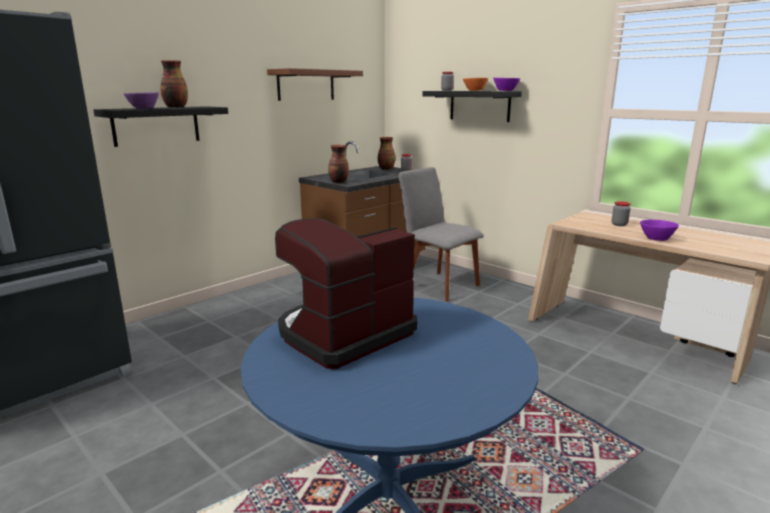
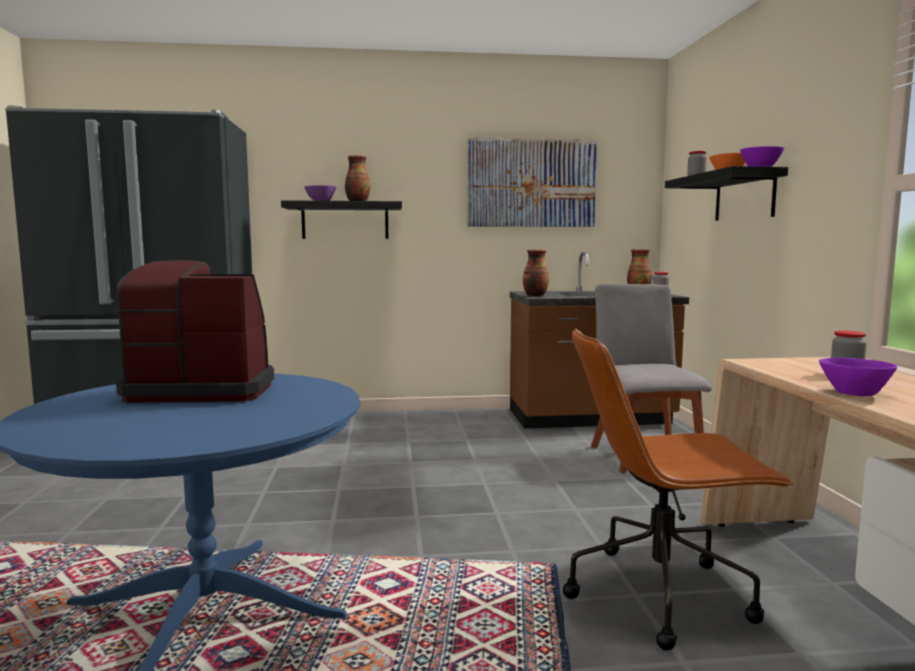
camera: 40 degrees right, 10 degrees down
(306, 85) = (531, 183): brown shelf -> picture
(572, 367) = (662, 593): none -> brown office chair

